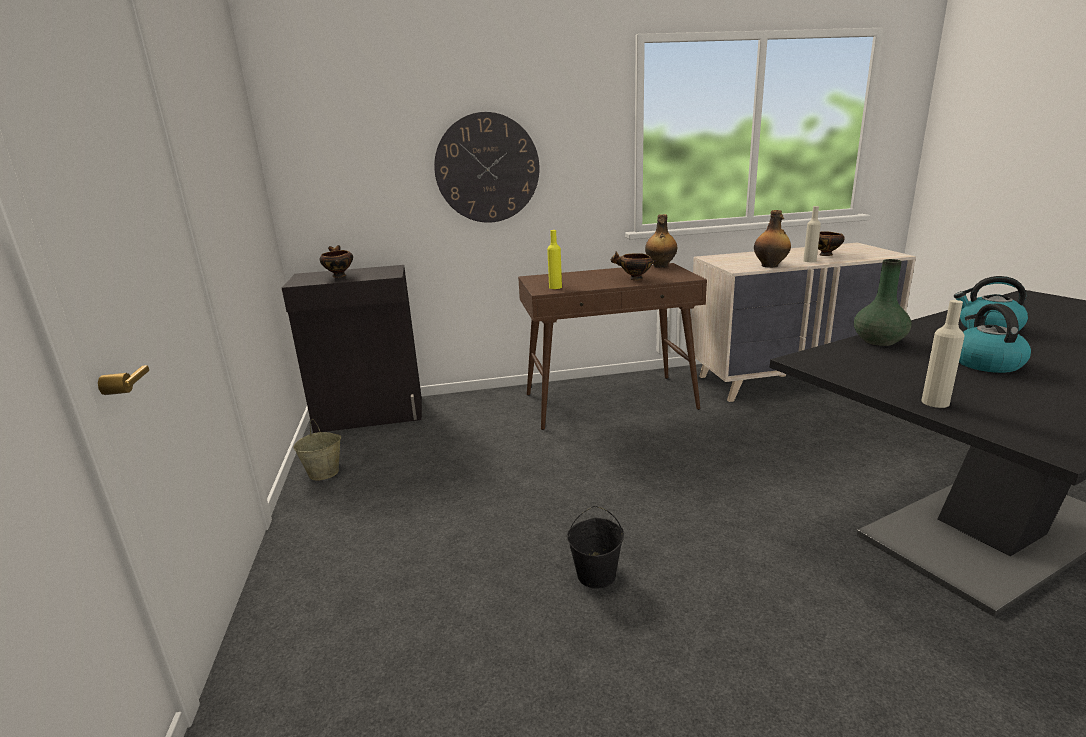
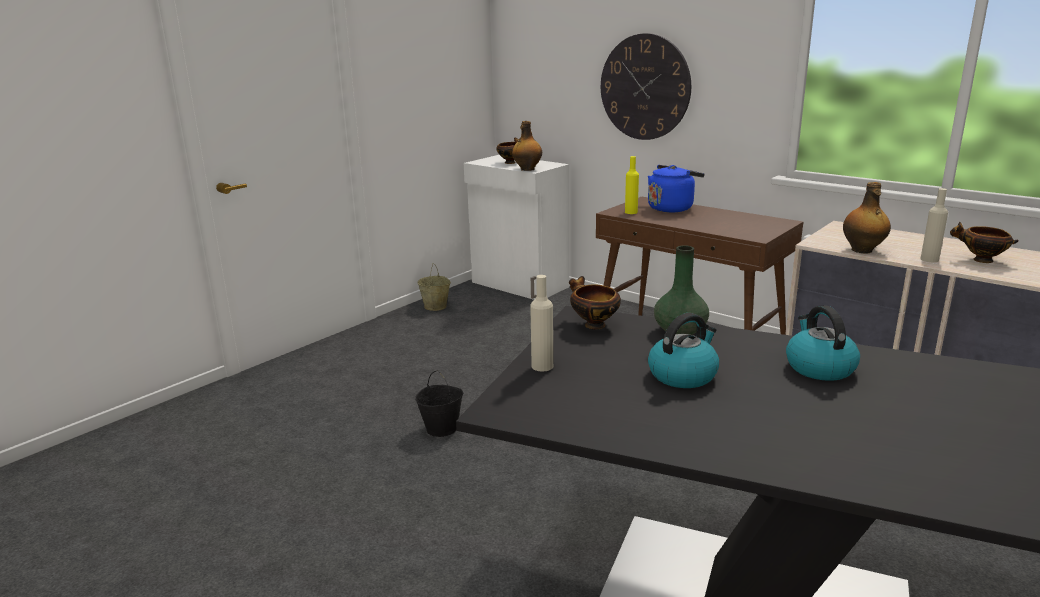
camera: 50 degrees right, 0 degrees up
(371, 415) = (519, 285): black cabinet -> white cabinet
(571, 277) = (672, 208): none -> blue kettle
(634, 279) = (709, 224): bowl -> bowl (593, 324)
(660, 266) = (776, 221): bottle -> bottle (527, 169)

